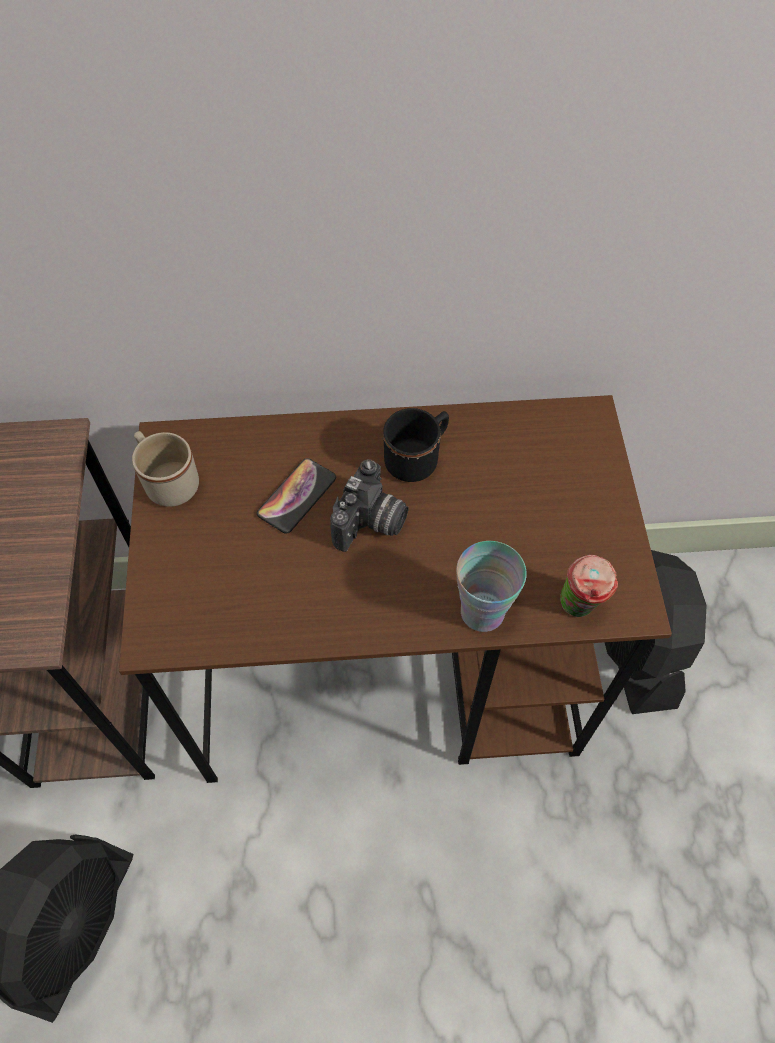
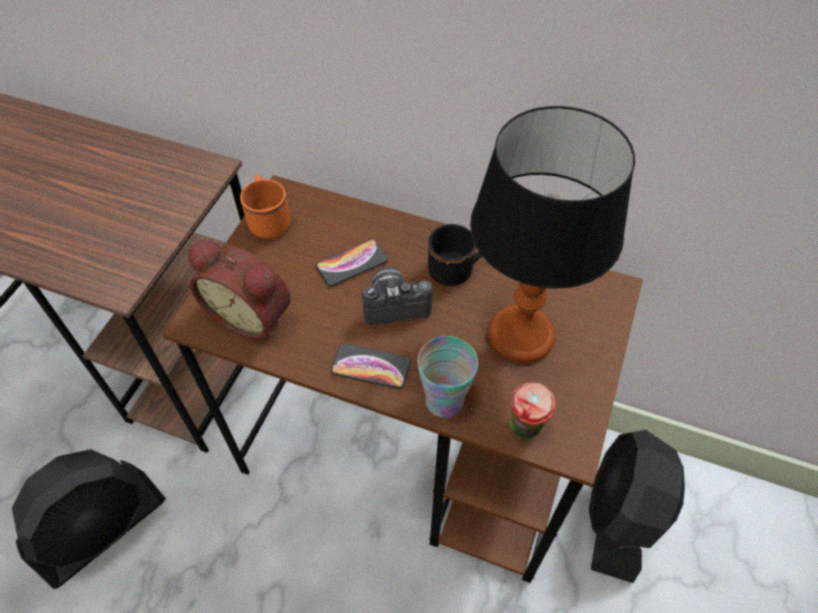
camera: 25 degrees right, 5 degrees down
(168, 481) = (268, 220): beige mug -> orange mug
(215, 603) = (252, 314): none -> alarm clock
(371, 524) = (395, 303): camera -> camera turned 150 degrees counterclockwise
(384, 607) = (371, 367): none -> phone
(523, 505) = (521, 335): none -> table lamp

